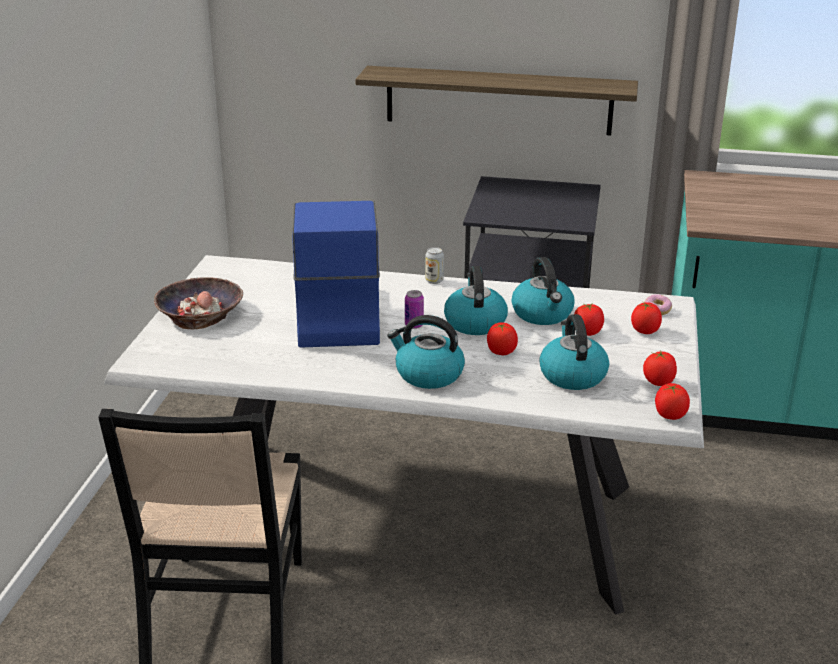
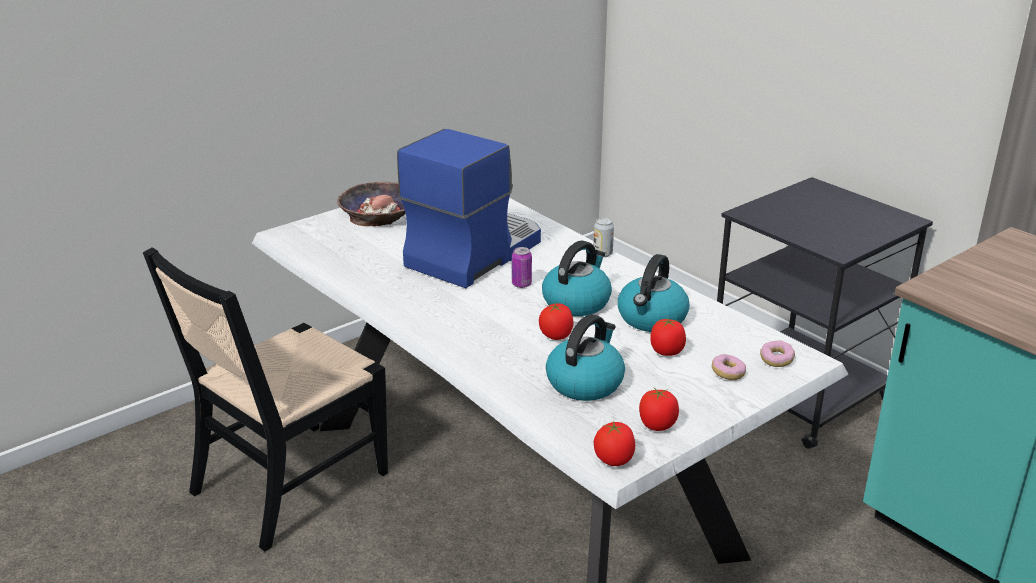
camera: 40 degrees right, 0 degrees up
(428, 374) = (463, 328): kettle -> none
(498, 100) = (843, 95): shelf -> none
(644, 331) = (728, 374): tomato -> donut

